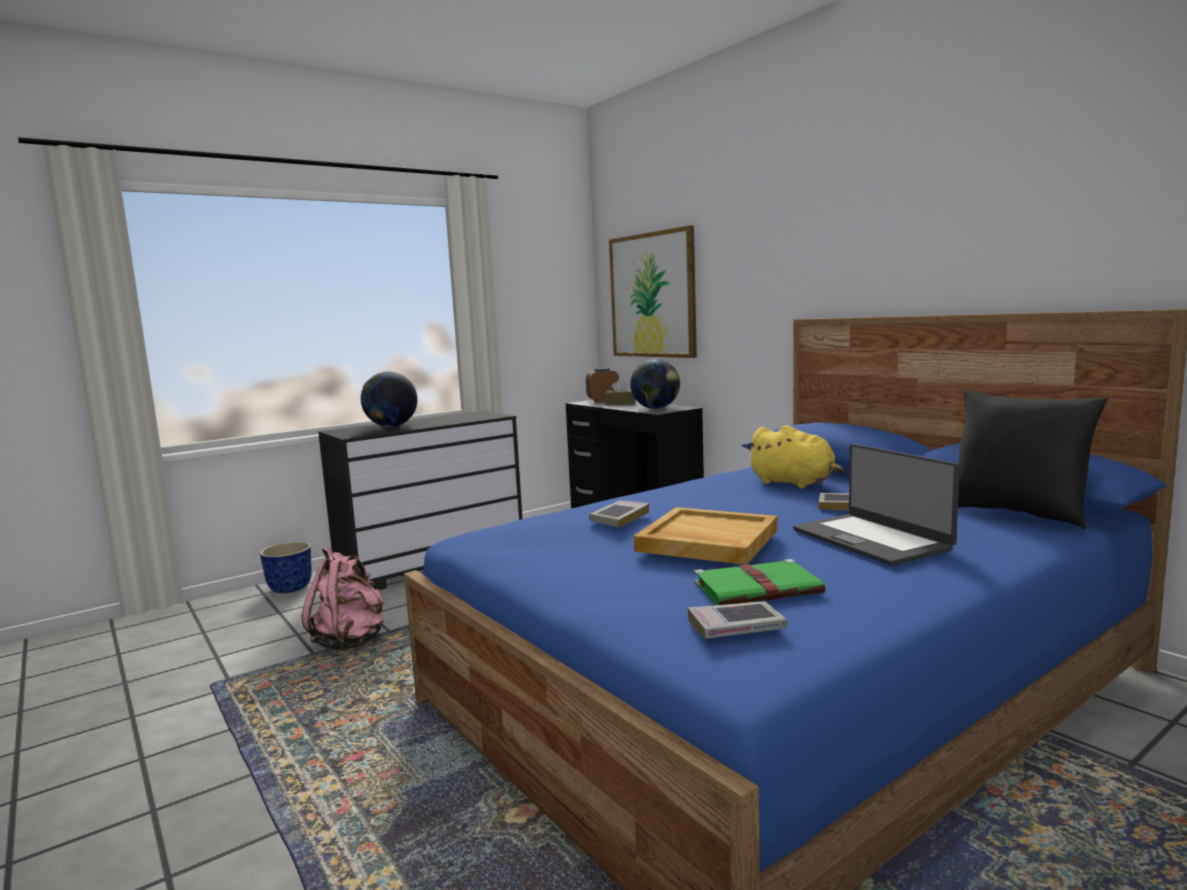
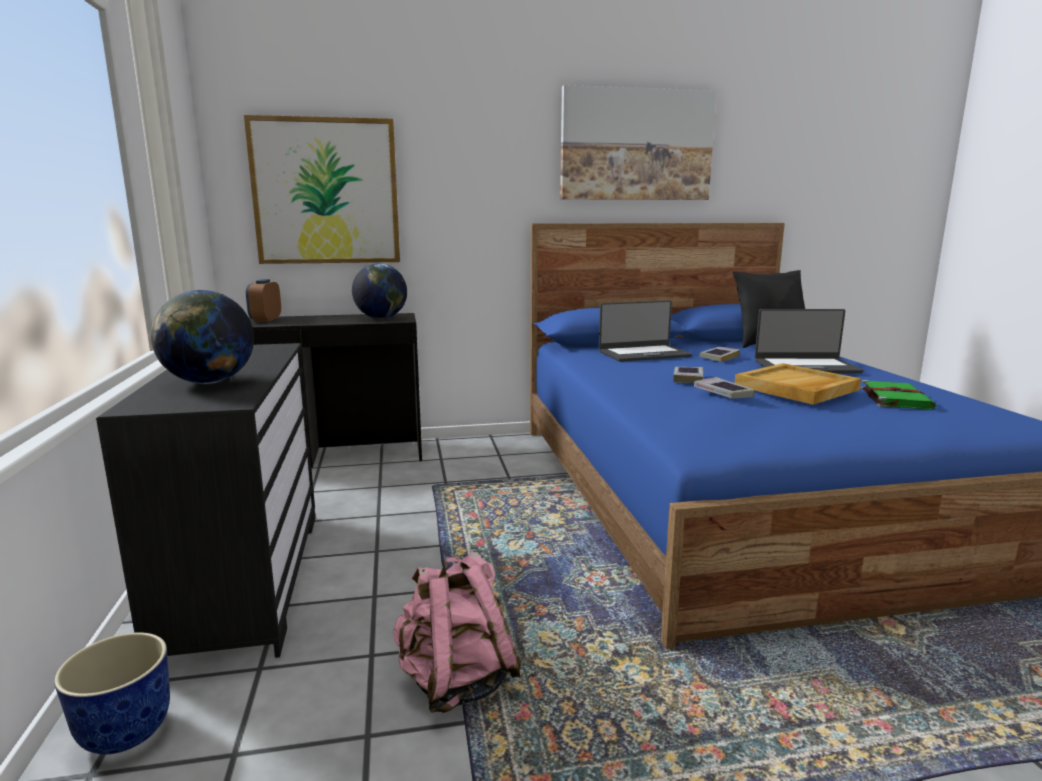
camera: 65 degrees left, 5 degrees up
(620, 403) = (308, 319): brown tissue box -> none
(736, 627) = (971, 412): book -> book (688, 378)
(795, 483) = (643, 354): yellow plush toy -> laptop
(922, 212) = (636, 145): none -> picture

